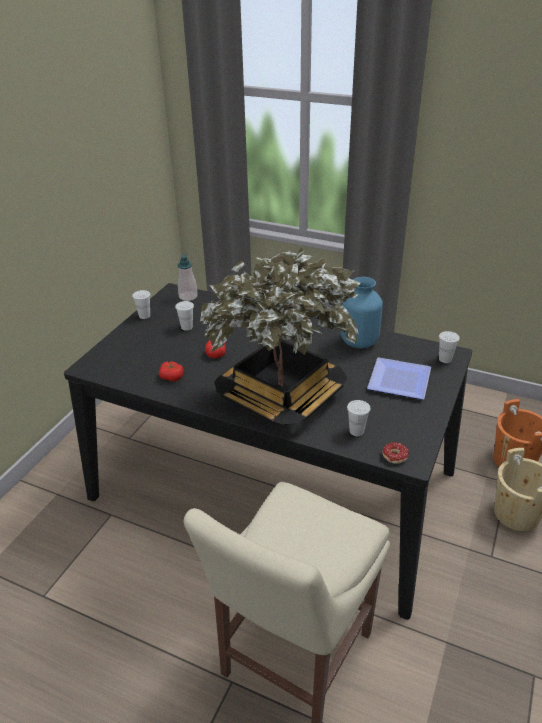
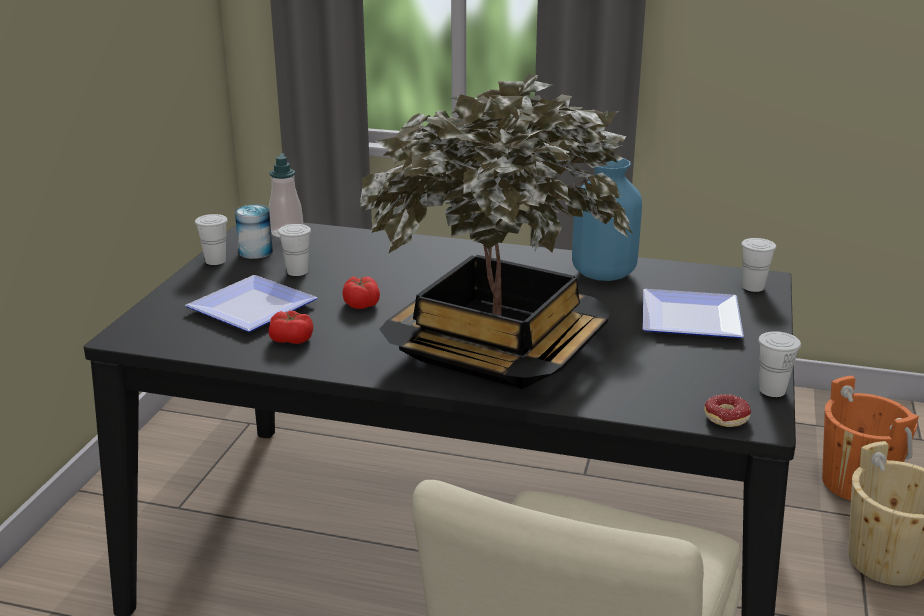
camera: 10 degrees left, 10 degrees down
(159, 352) = (257, 308): none -> plate
(167, 310) = (255, 252): none -> can
(356, 431) = (647, 389): white cup -> white cup (772, 390)

